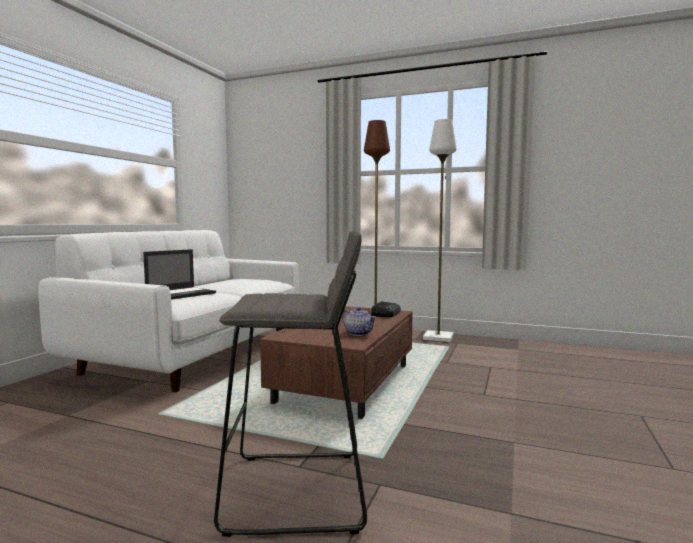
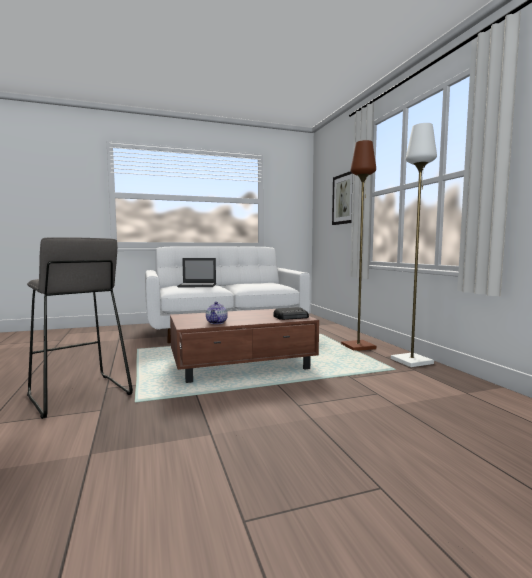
camera: 50 degrees right, 0 degrees up
(300, 174) = (344, 199): none -> picture

